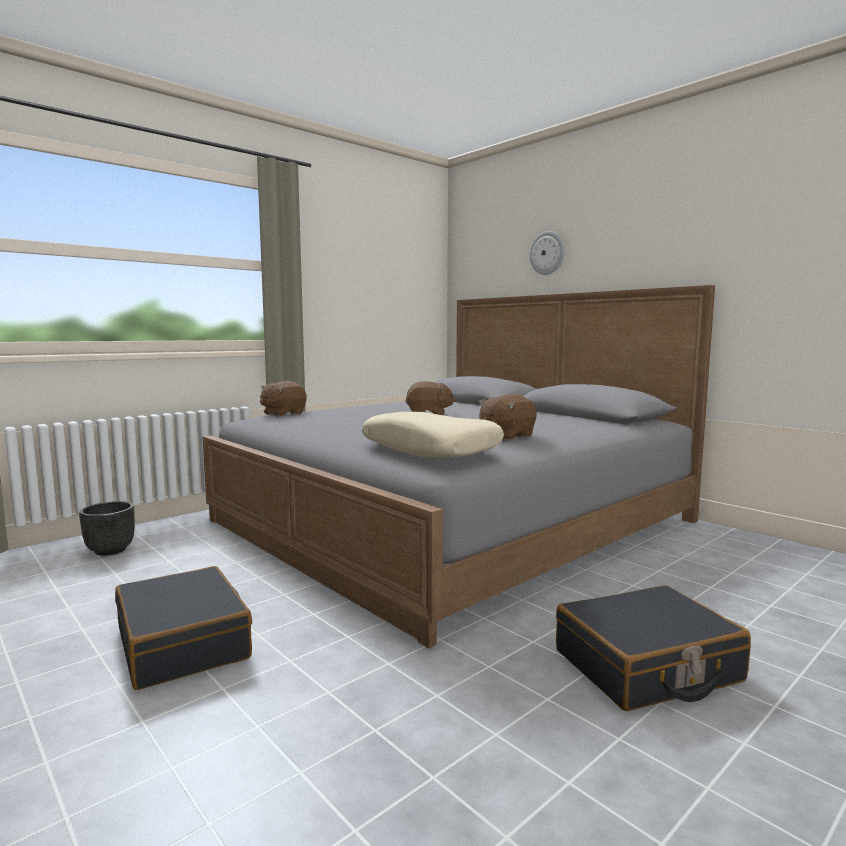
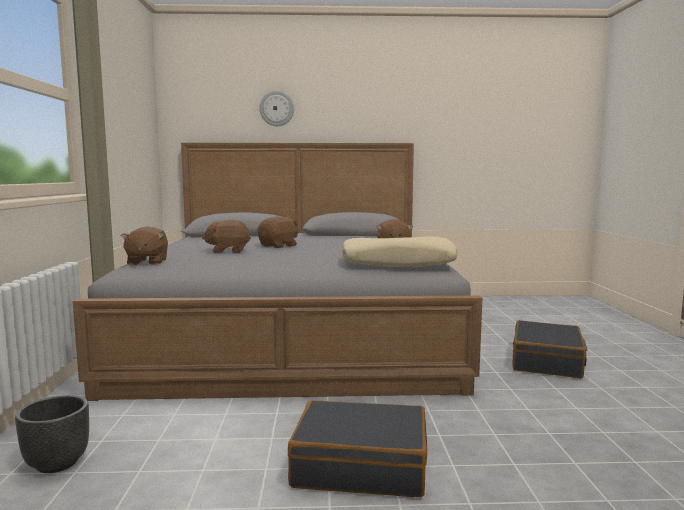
camera: 50 degrees left, 0 degrees up
(367, 414) = (228, 251): none -> brown plush toy

